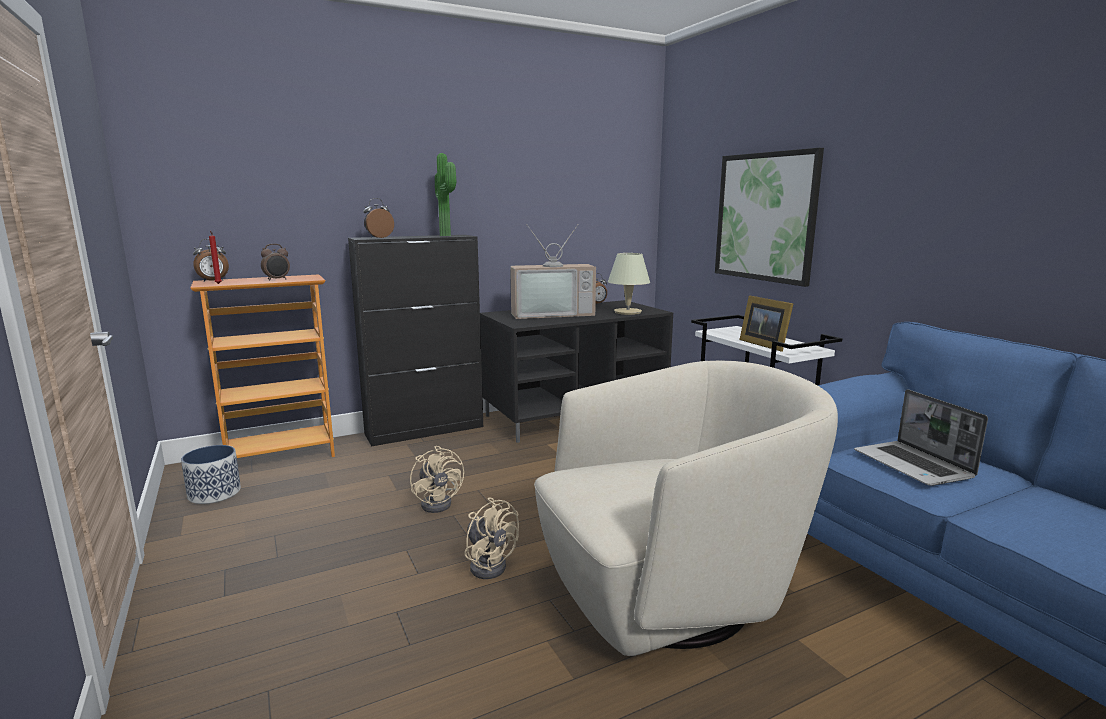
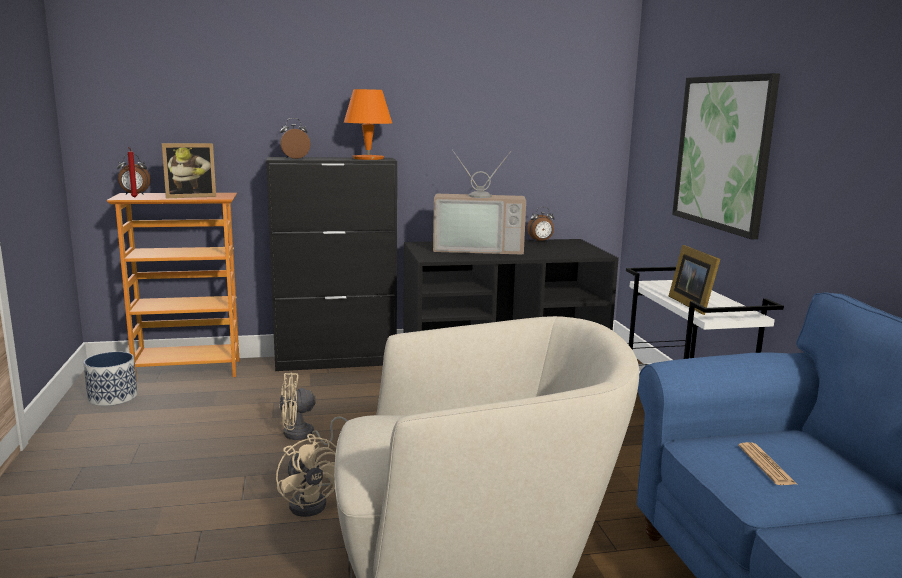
camera: 15 degrees right, 0 degrees up
(277, 279) = (190, 196): alarm clock -> picture frame
(440, 502) = (304, 436): beige fan -> beige fan turned 90 degrees clockwise
(447, 235) = (368, 158): potted plant -> orange table lamp
(627, 312) = (564, 253): beige table lamp -> none
(914, 465) = (766, 465): laptop -> newspaper

